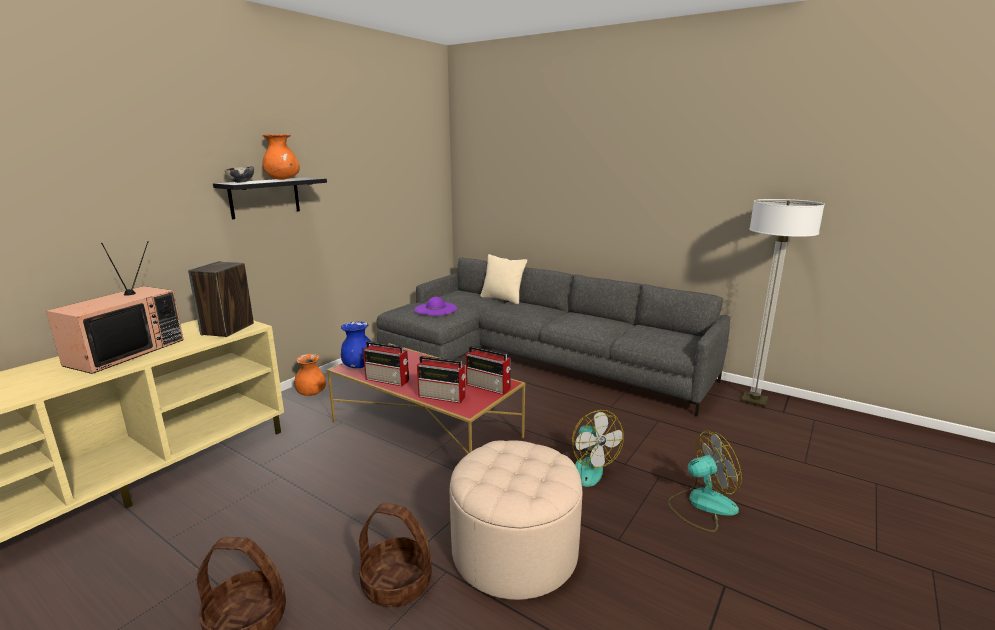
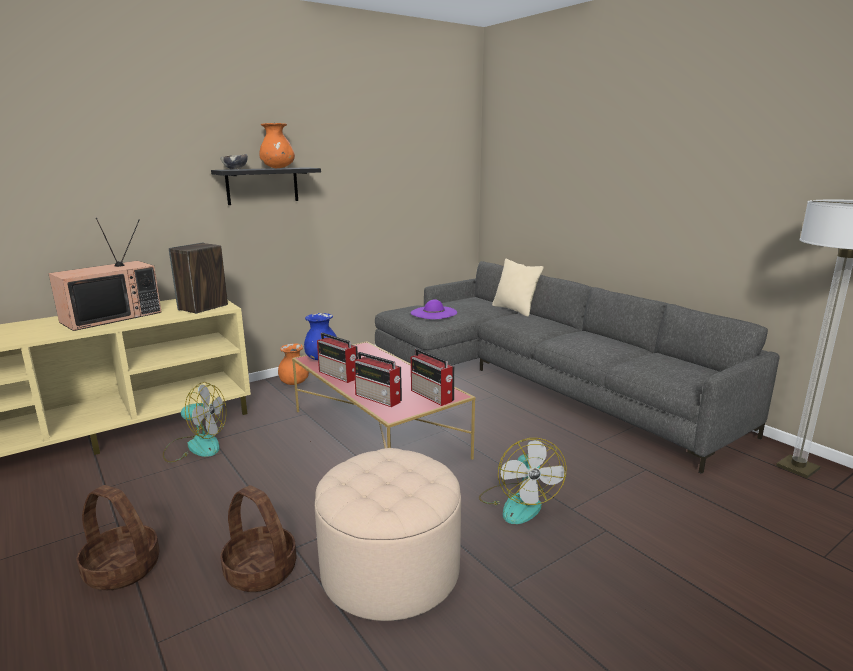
camera: 20 degrees right, 0 degrees up
(702, 505) = (639, 574): fan -> fan (195, 446)

